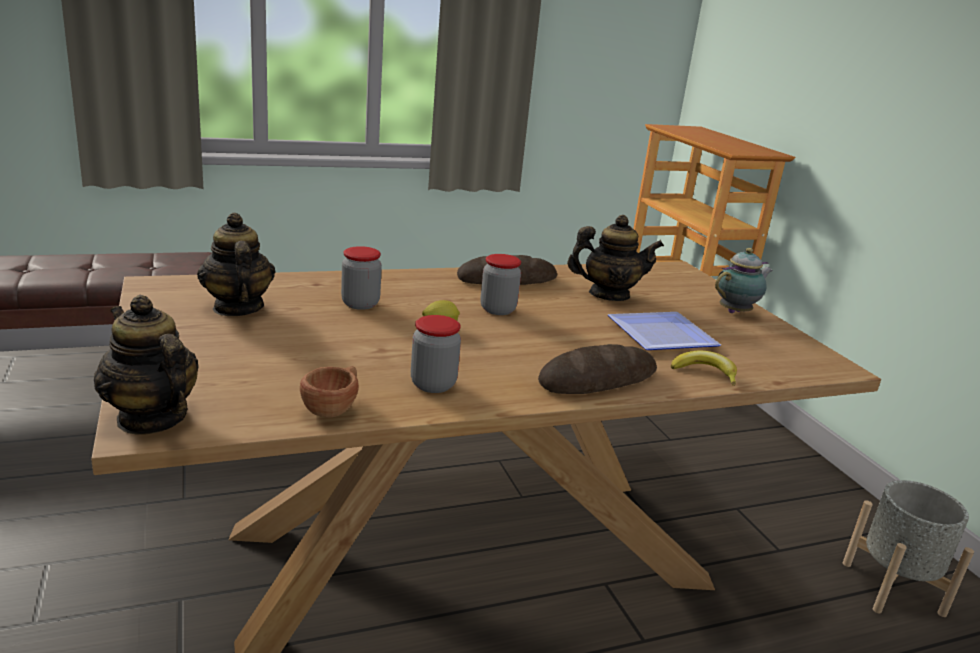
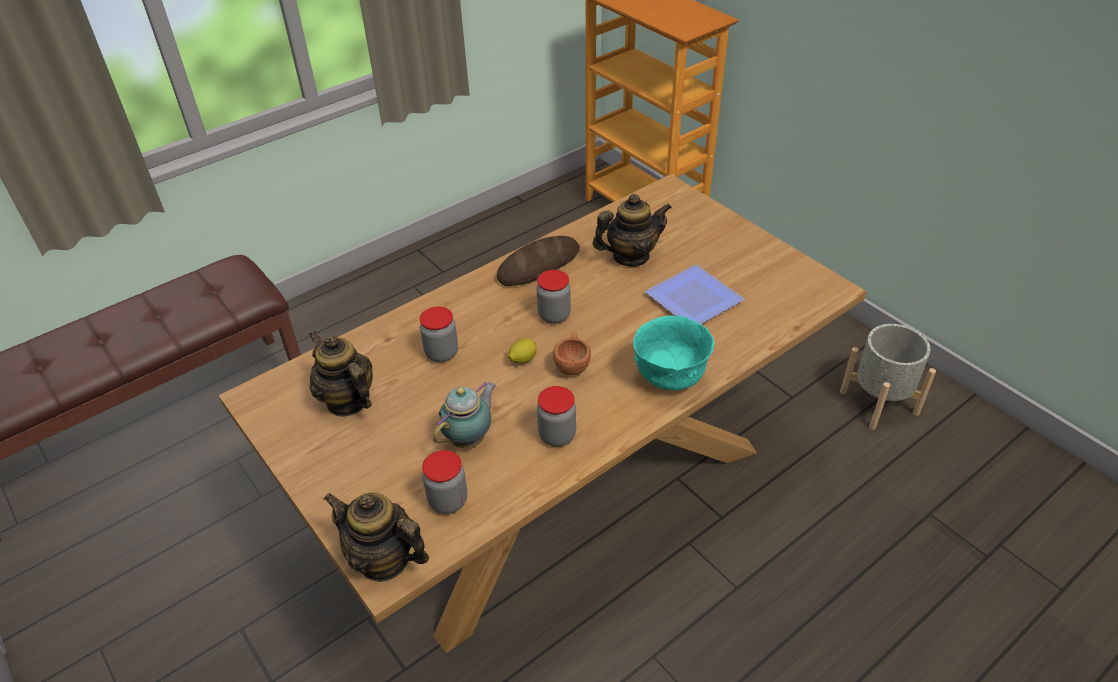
camera: 15 degrees left, 20 degrees up
(267, 397) = (448, 501): none -> jar
(334, 408) = (503, 493): brown cup -> brown cup (572, 364)
(598, 379) = (670, 378): bread -> turquoise bowl
(705, 373) = (742, 337): banana -> none
(736, 312) = (738, 240): teapot -> teapot (470, 438)

